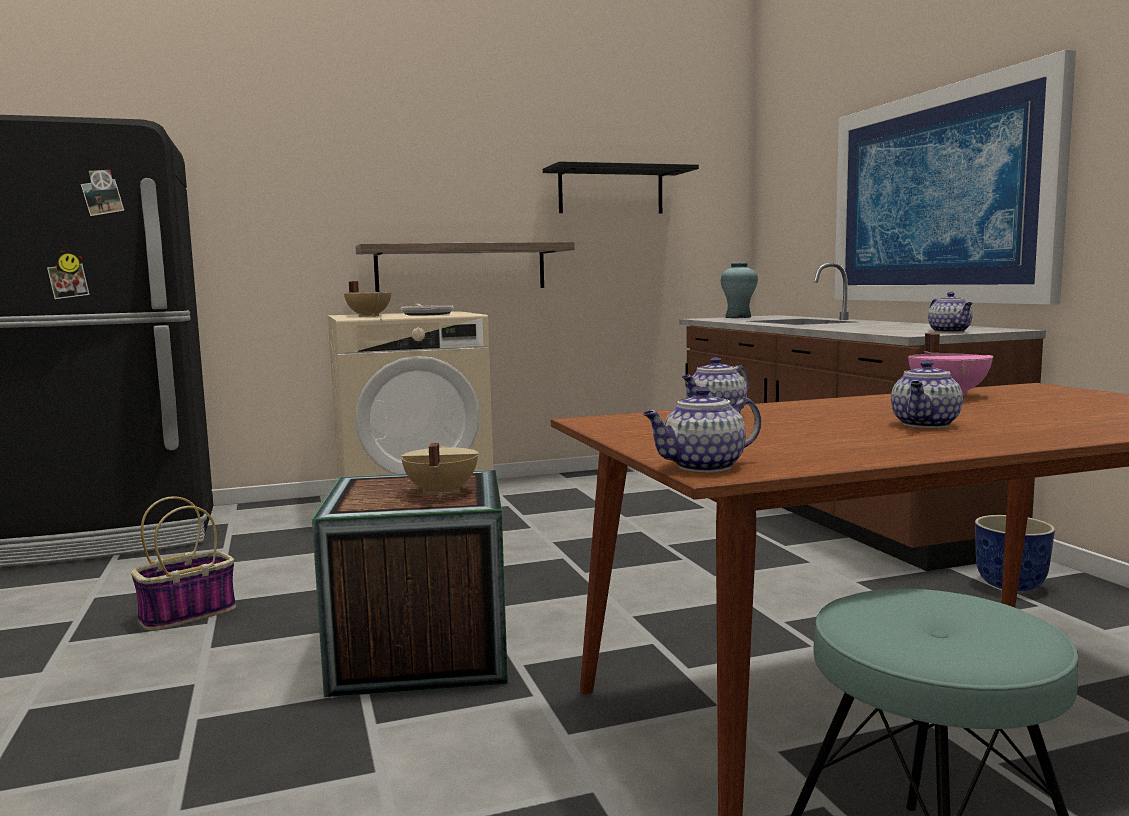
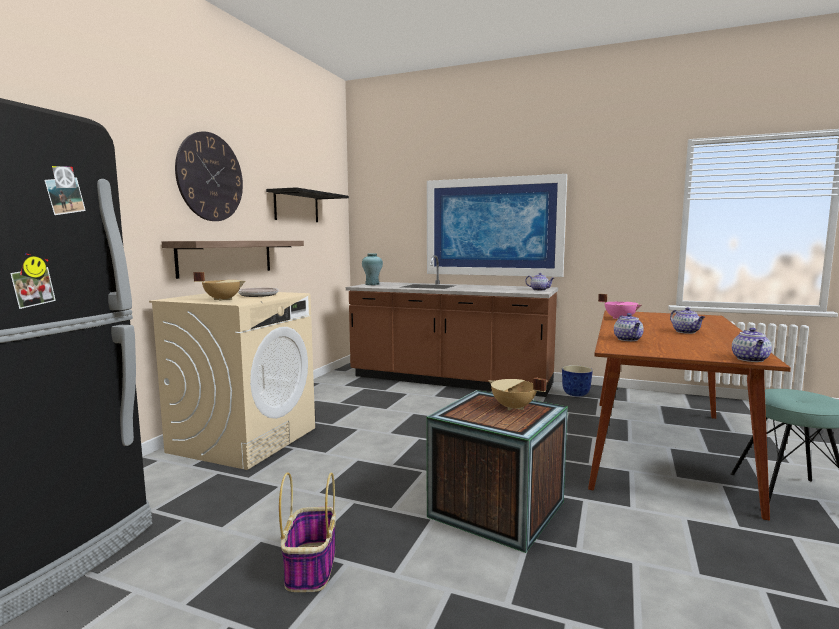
camera: 50 degrees left, 0 degrees up
(436, 161) = (210, 177): none -> wall clock

